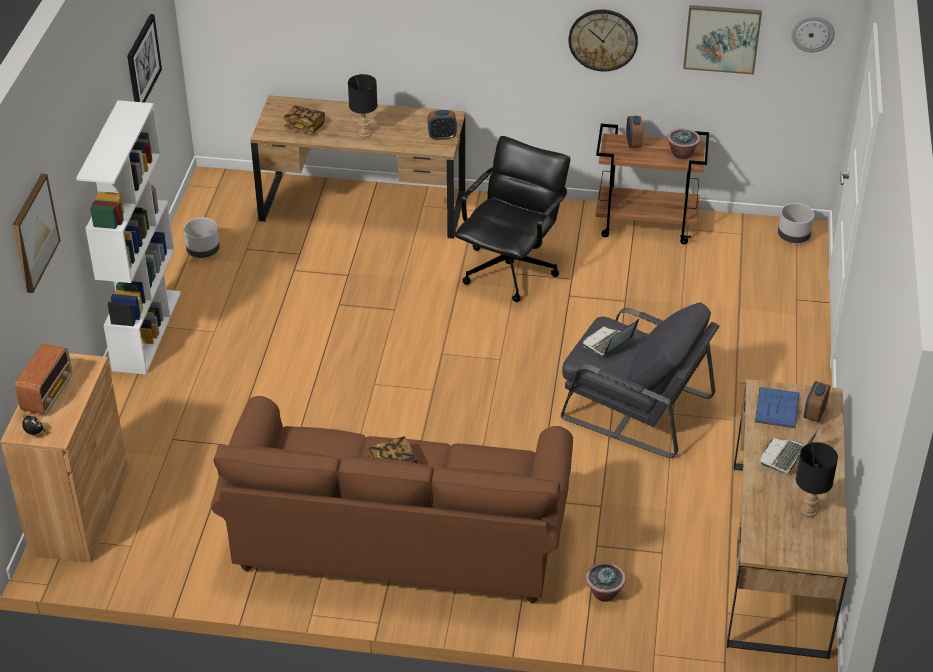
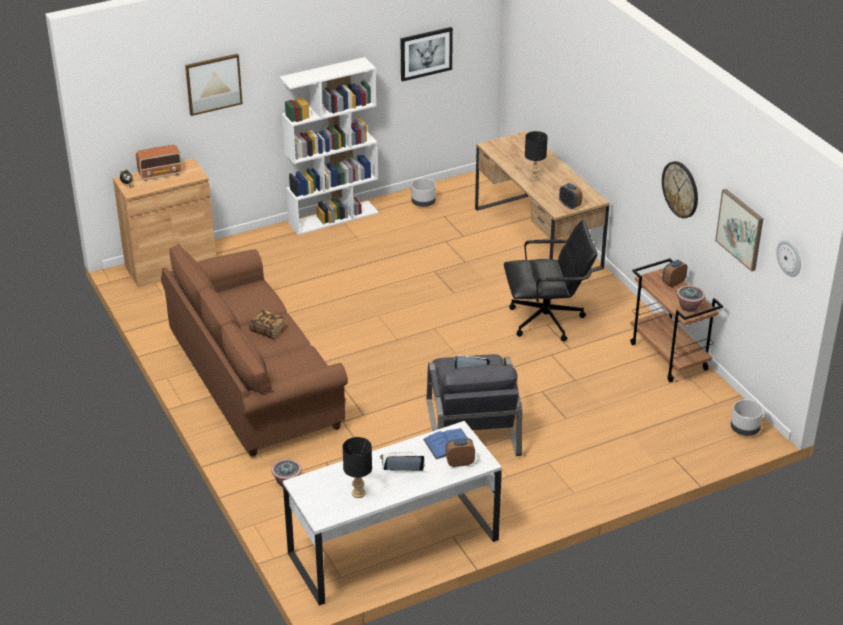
camera: 55 degrees right, 5 degrees down
(305, 126) = (513, 155): book -> none
(778, 556) = (393, 546): brown desk -> white desk

